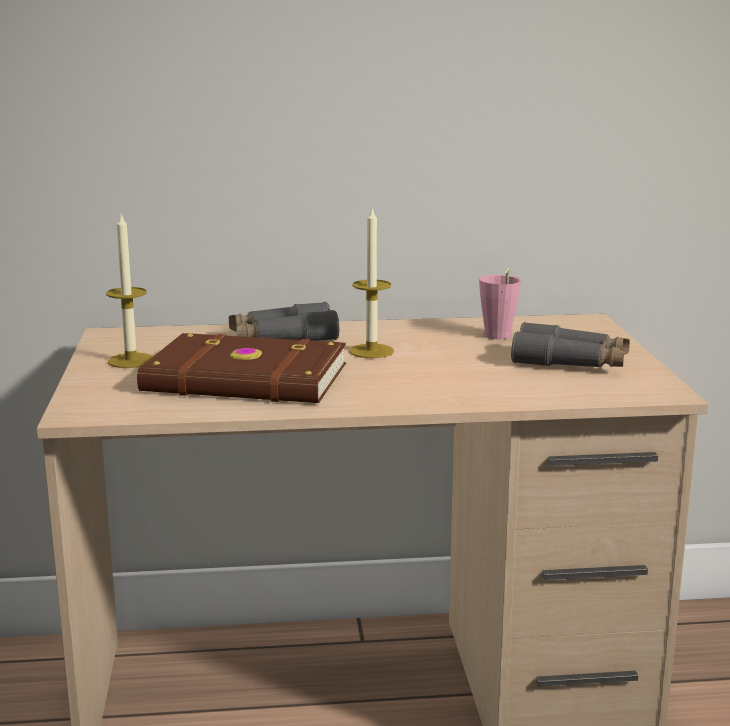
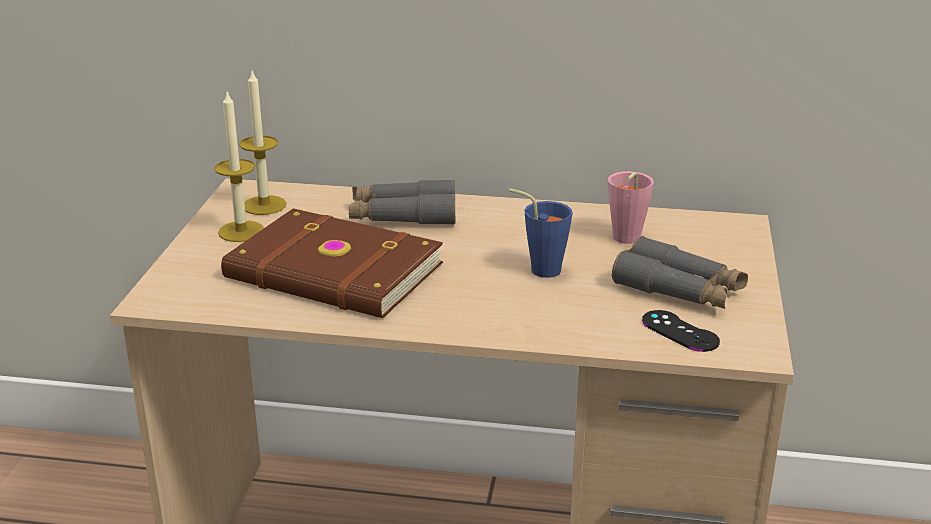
camera: 15 degrees right, 10 degrees up
(371, 351) = (480, 246): candle -> candle (264, 205)
(437, 360) = (539, 268): none -> blue cup
(592, 387) = (680, 331): none -> black game controller

